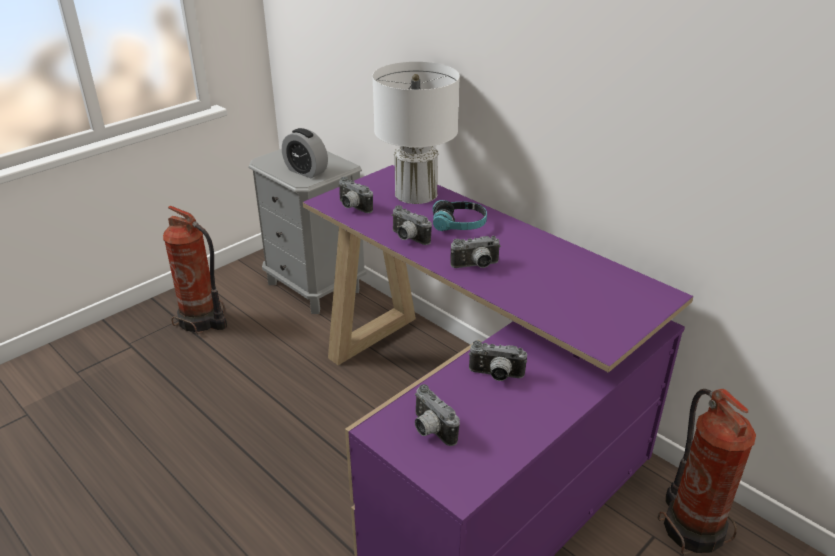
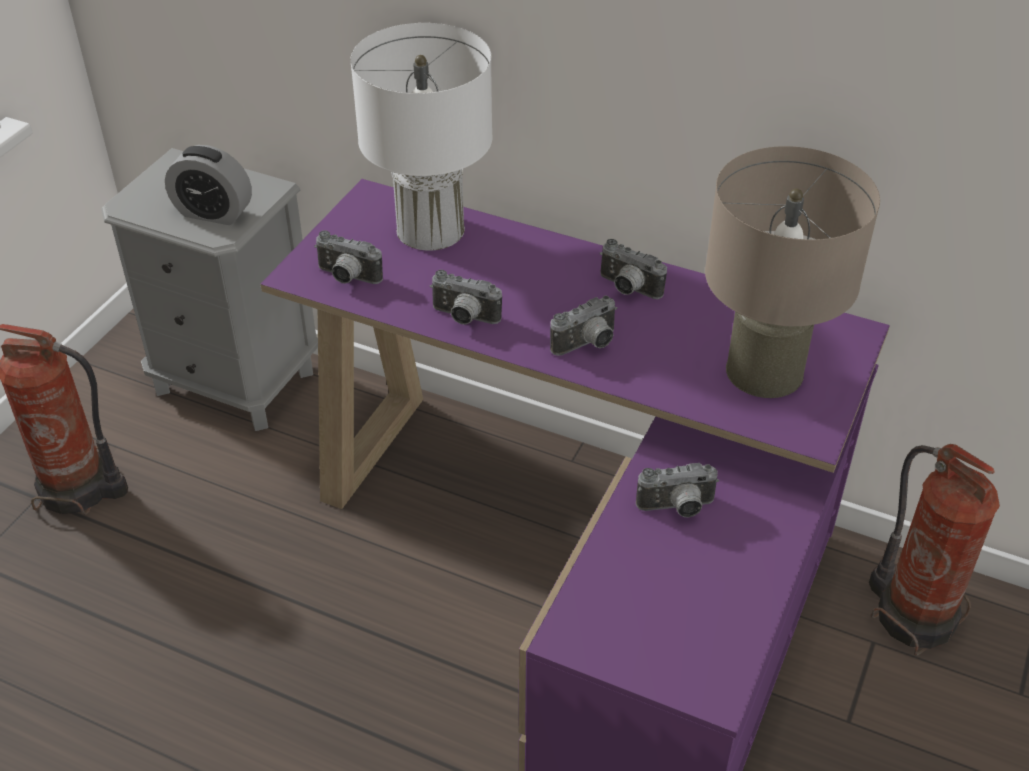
camera: 20 degrees left, 10 degrees up
(430, 430) = (633, 617): camera -> camera (627, 289)
(459, 225) = (525, 275): headphones -> none
(587, 303) = (764, 371): none -> beige table lamp

